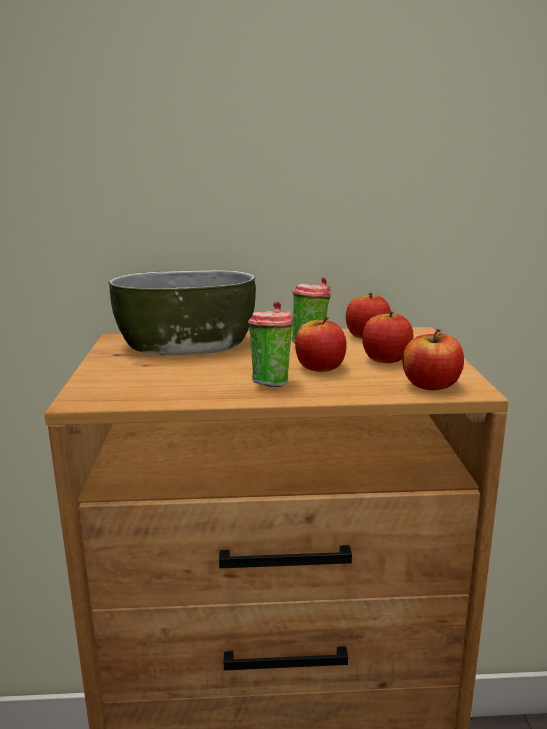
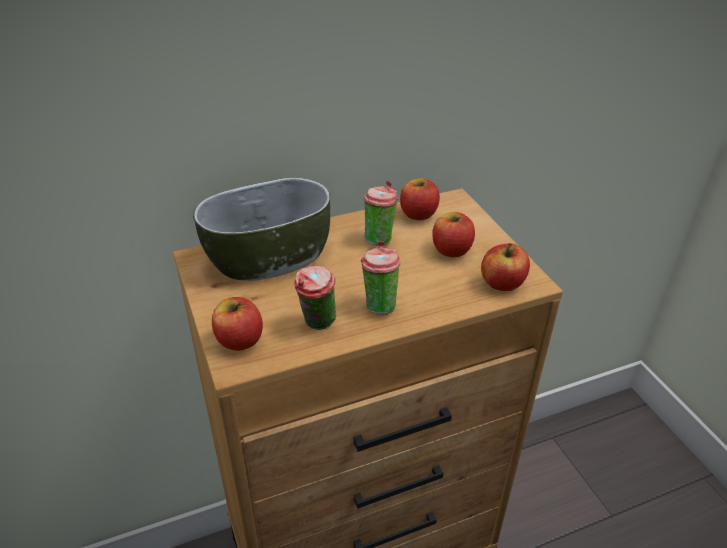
camera: 20 degrees left, 20 degrees up
(191, 386) = (317, 324): none -> cup
(320, 367) = (406, 273): apple -> apple (239, 340)

